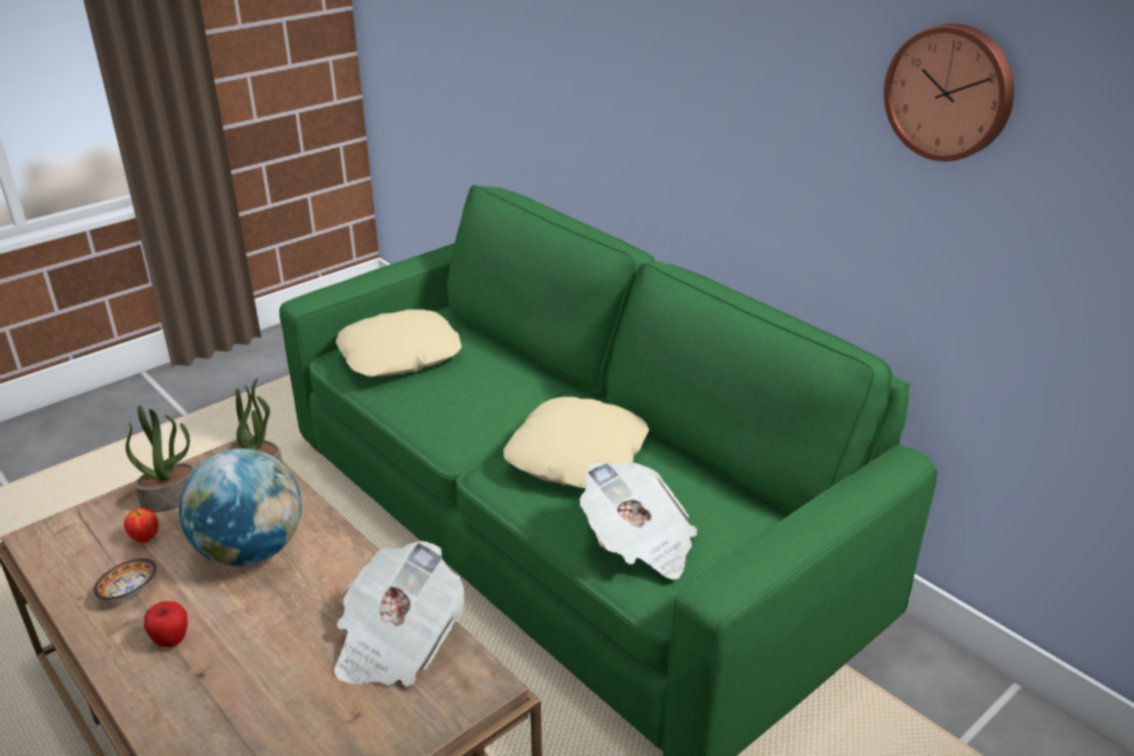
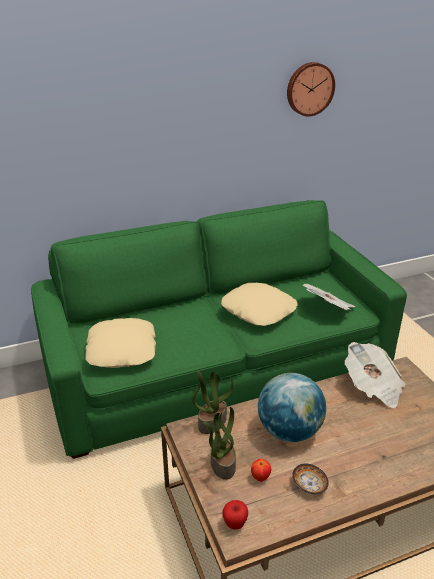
camera: 70 degrees left, 0 degrees up
(171, 640) = (356, 467): apple -> apple (235, 524)

